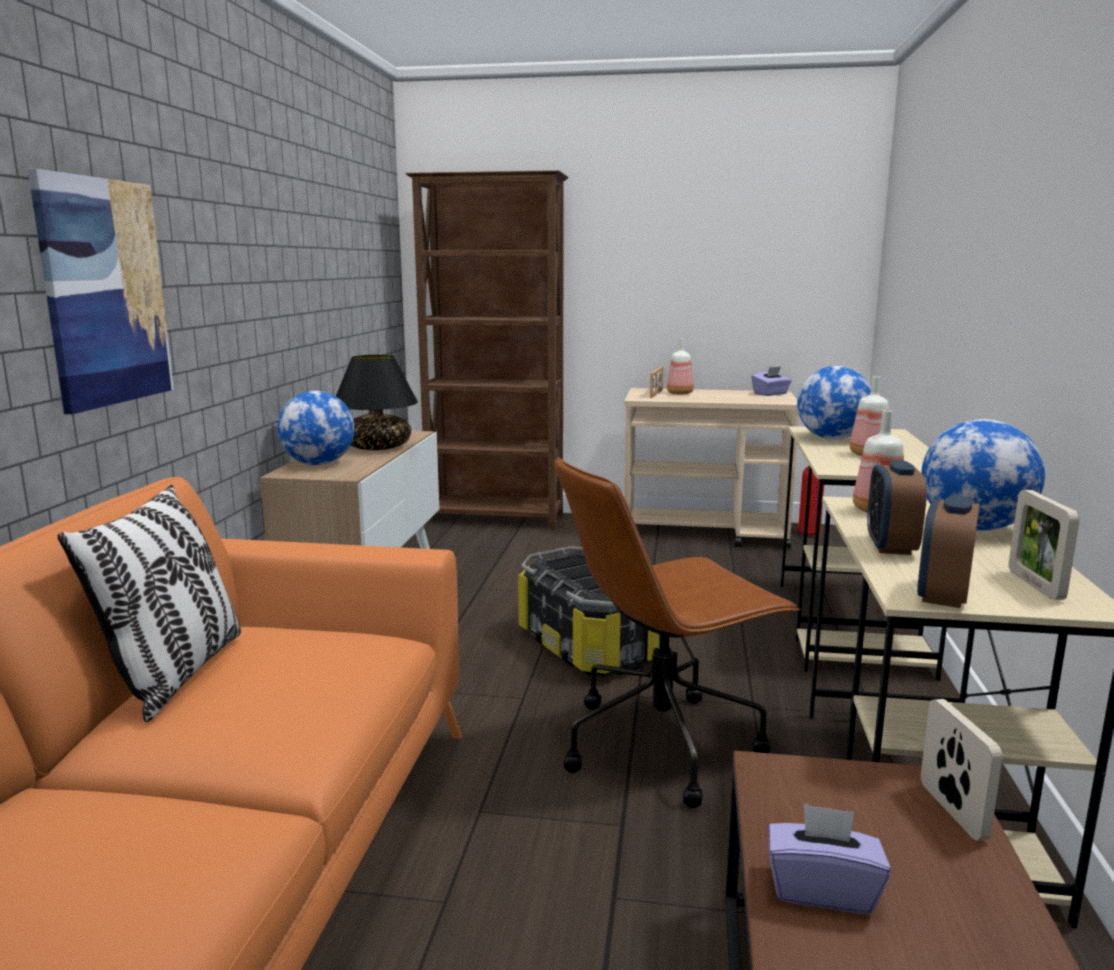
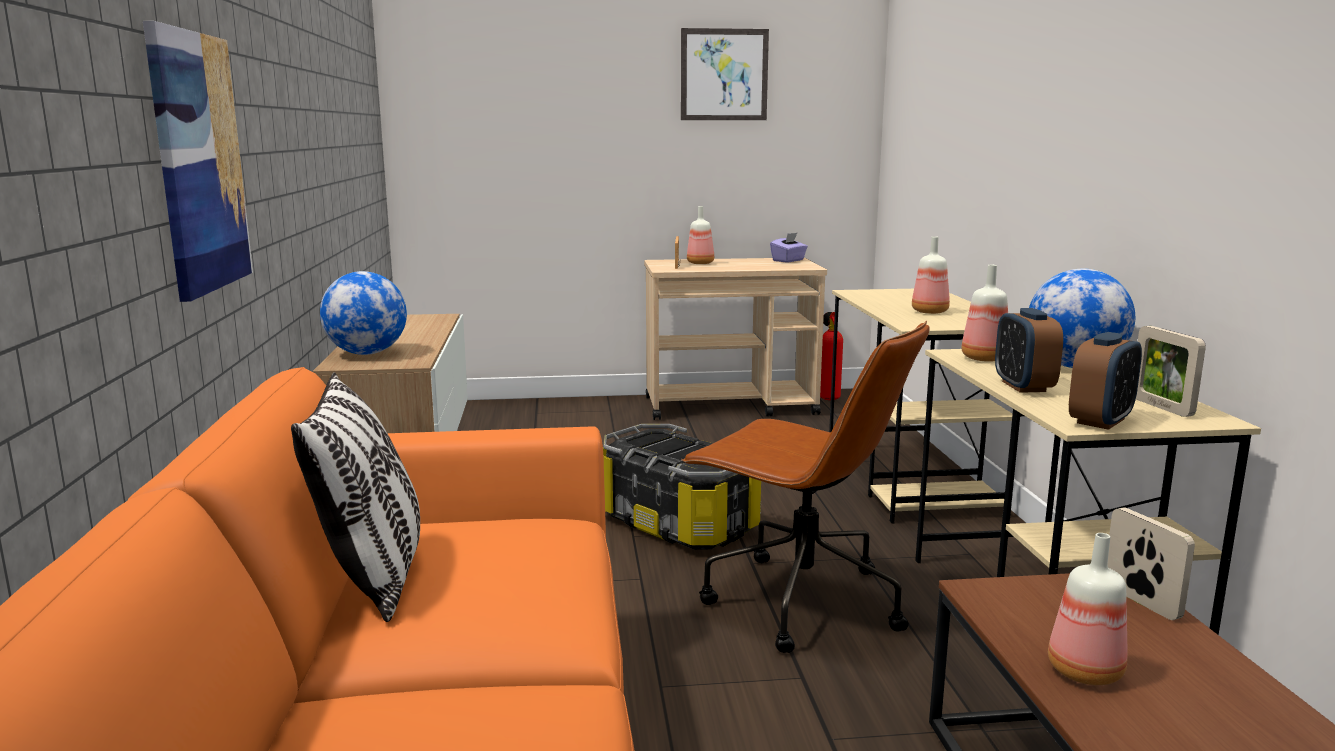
camera: 15 degrees left, 0 degrees up
(378, 447) = (416, 333): black table lamp -> none
(496, 519) = (506, 409): brown bookcase -> none
(663, 743) = (799, 601): brown office chair -> brown office chair turned 105 degrees counterclockwise
(715, 210) = (724, 75): none -> picture
(822, 889) = (1084, 673): purple tissue box -> bottle
(832, 438) = (883, 299): globe -> none
(942, 595) = (1101, 421): alarm clock -> alarm clock turned 150 degrees counterclockwise

